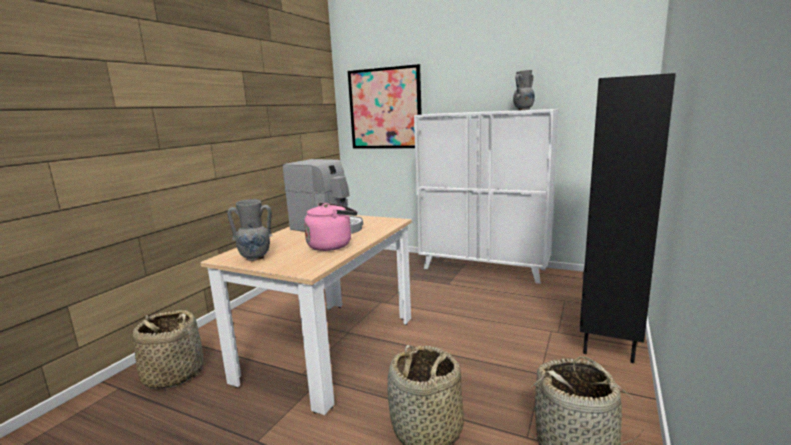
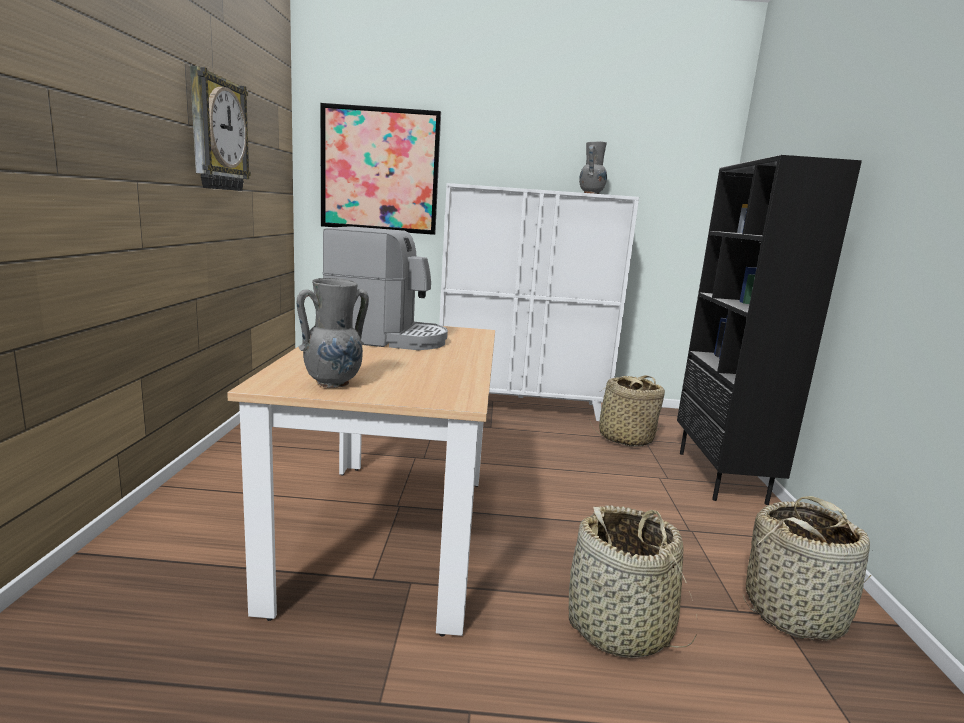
camera: 25 degrees left, 0 degrees up
(173, 375) = (115, 619): basket -> basket (625, 438)
(268, 106) = (217, 134): none -> wall clock
(332, 245) = (436, 363): pink kettle -> none

